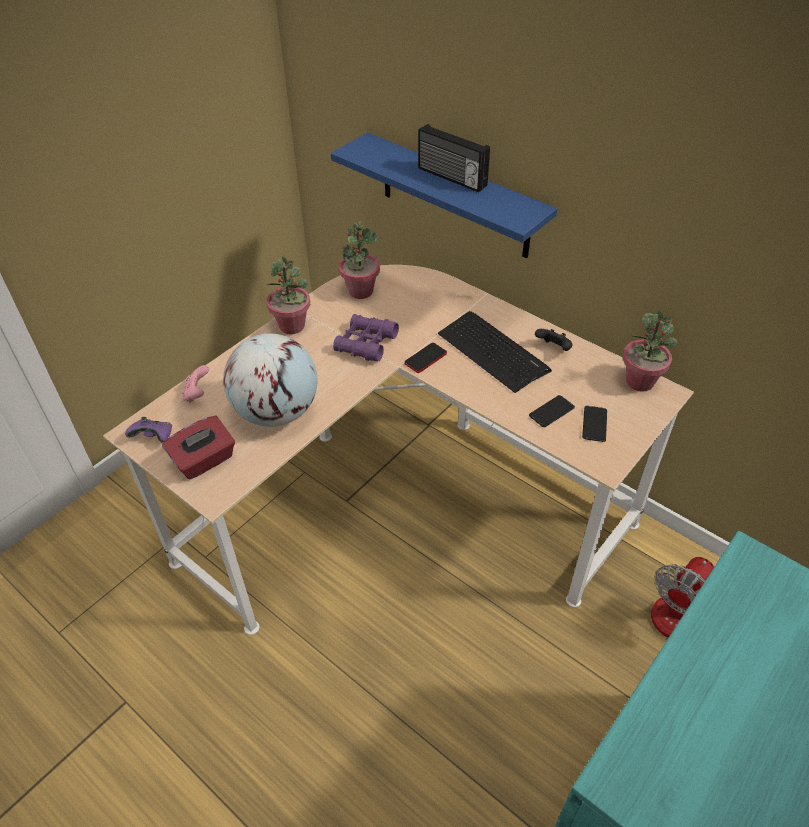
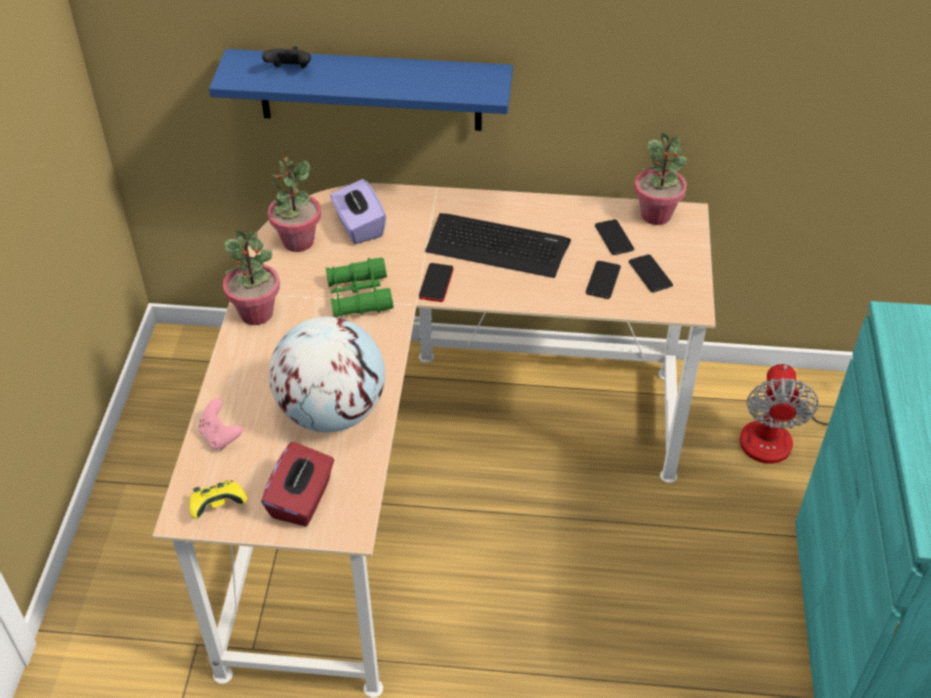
camera: 35 degrees left, 0 degrees up
(154, 437) = (218, 506): purple game controller -> yellow game controller
(366, 344) = (359, 296): purple binoculars -> green binoculars
(409, 298) = (359, 226): none -> purple tissue box
(451, 177) = (375, 70): radio -> none
(554, 349) = (552, 217): black game controller -> black game controller (290, 71)
(589, 384) = (614, 238): none -> phone

